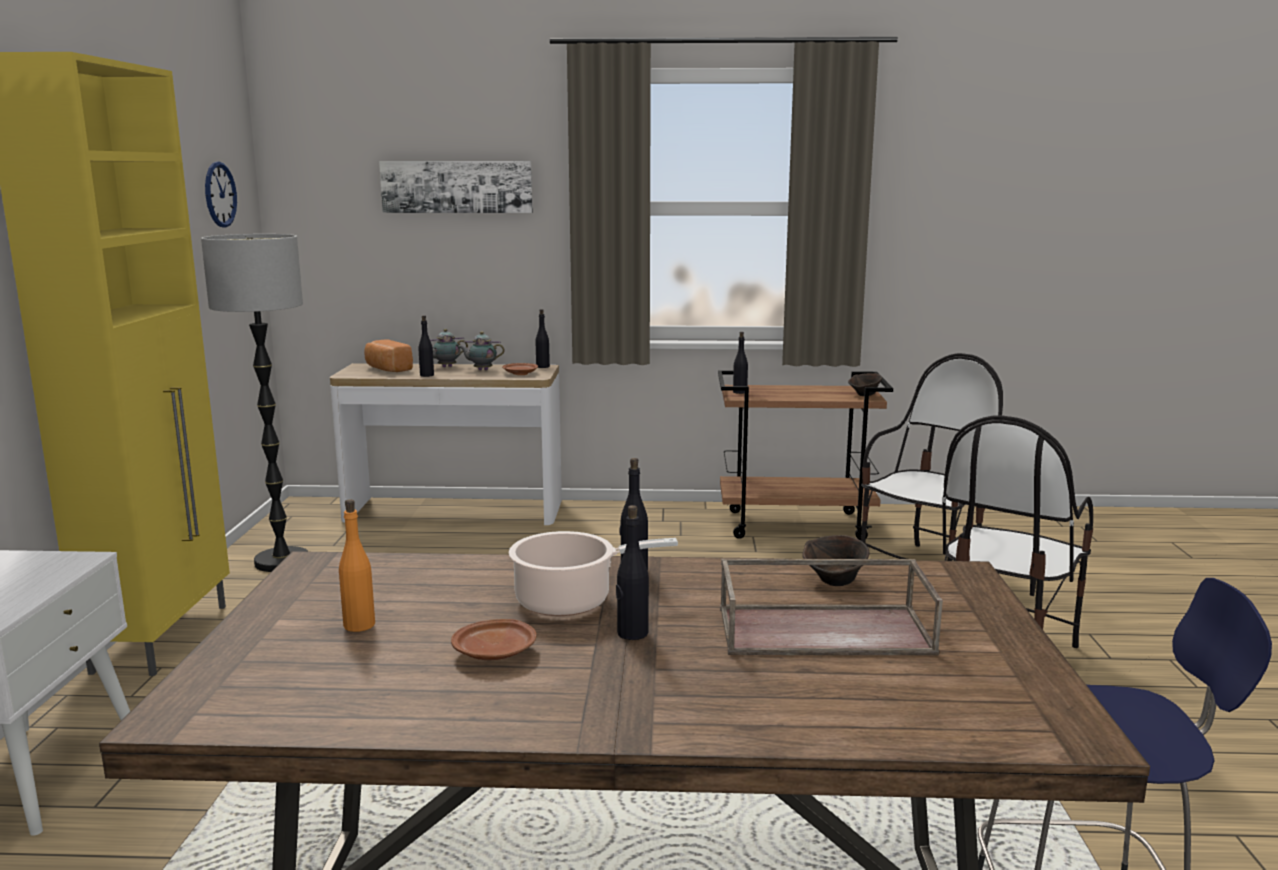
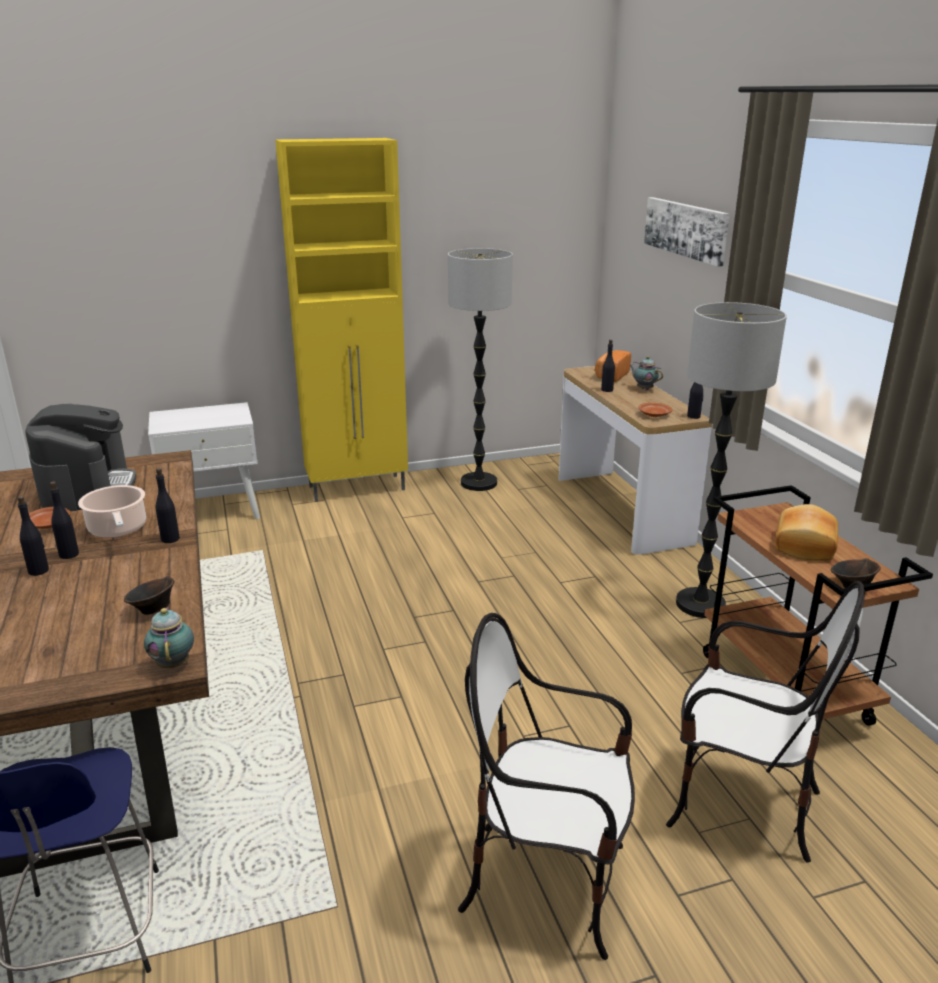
camera: 70 degrees right, 10 degrees up
(220, 194) = (535, 215): wall clock -> none
(359, 625) = (87, 488): orange bottle -> coffee machine
(481, 370) = (649, 401): teapot -> teapot (174, 663)
(660, 522) = (700, 604): none -> floor lamp
(739, 392) = (763, 515): black bottle -> black bottle (39, 571)
(797, 393) = (802, 545): none -> bread
(825, 629) = (67, 614): brown tray -> none

